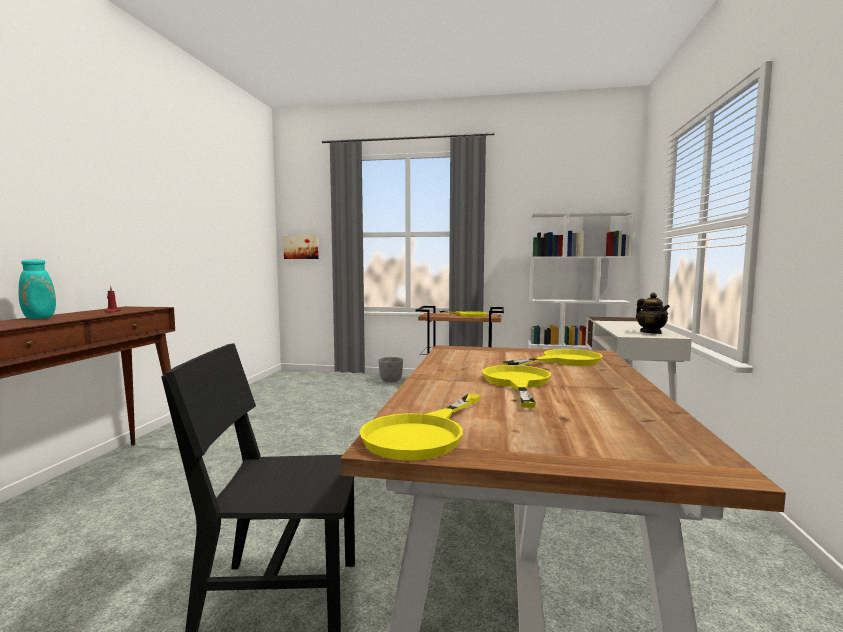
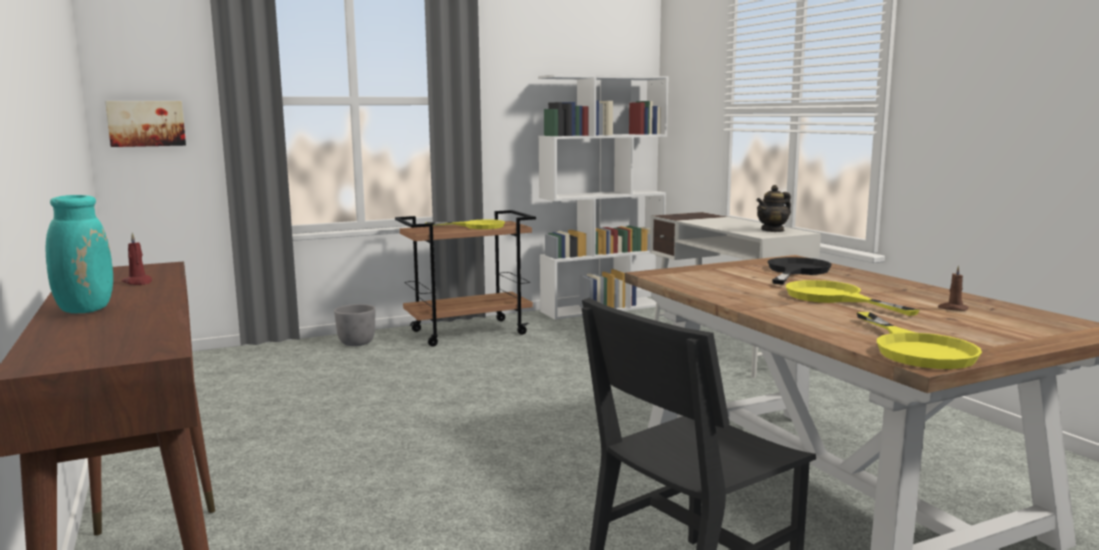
camera: 35 degrees left, 5 degrees up
(563, 361) = (795, 271): yellow frying pan -> black frying pan
(600, 411) = (952, 308): none -> brown candle
(651, 332) = (773, 230): teapot -> teapot turned 105 degrees clockwise

